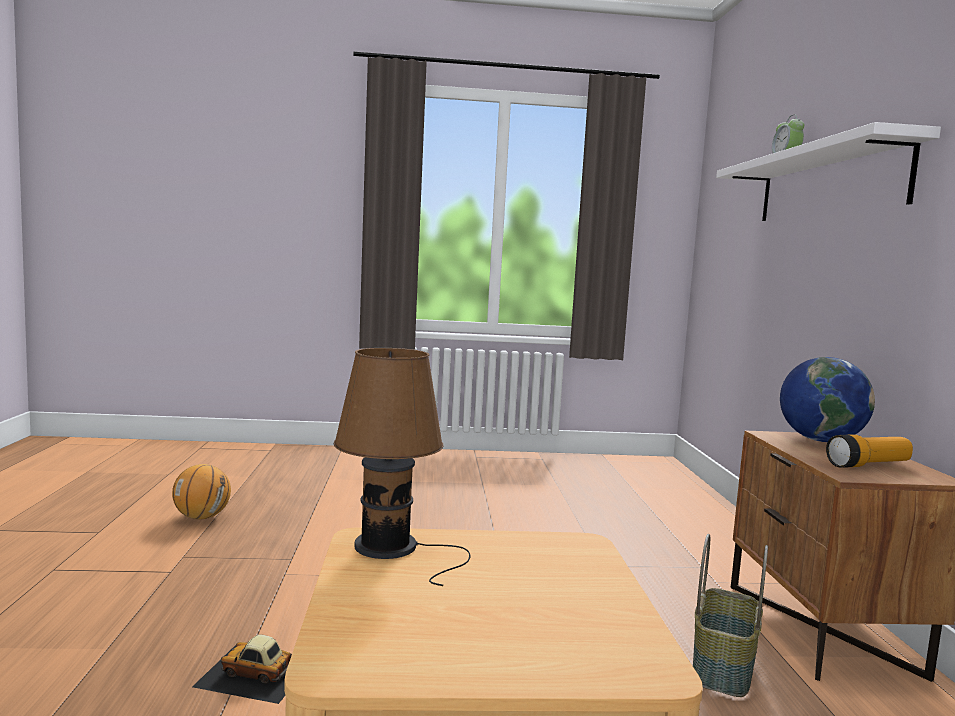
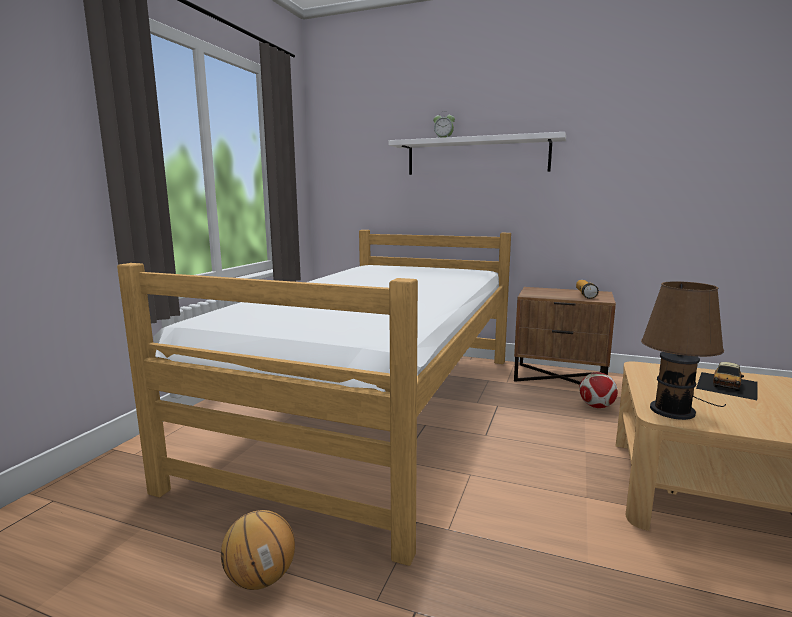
camera: 65 degrees left, 5 degrees up
(255, 673) = (623, 562): toy car -> toy car (727, 385)
(511, 514) = (378, 409): none -> bed
(724, 668) = (596, 406): basket -> football
(820, 440) = (539, 291): globe -> none

